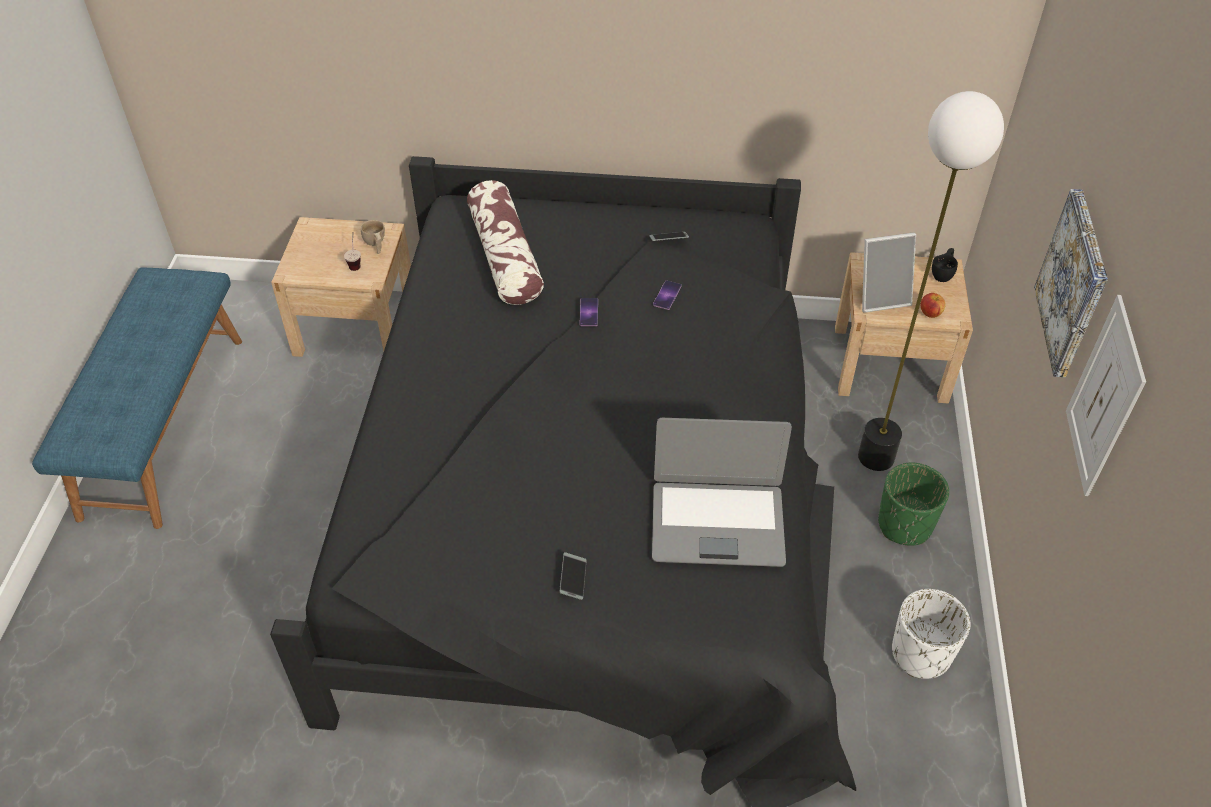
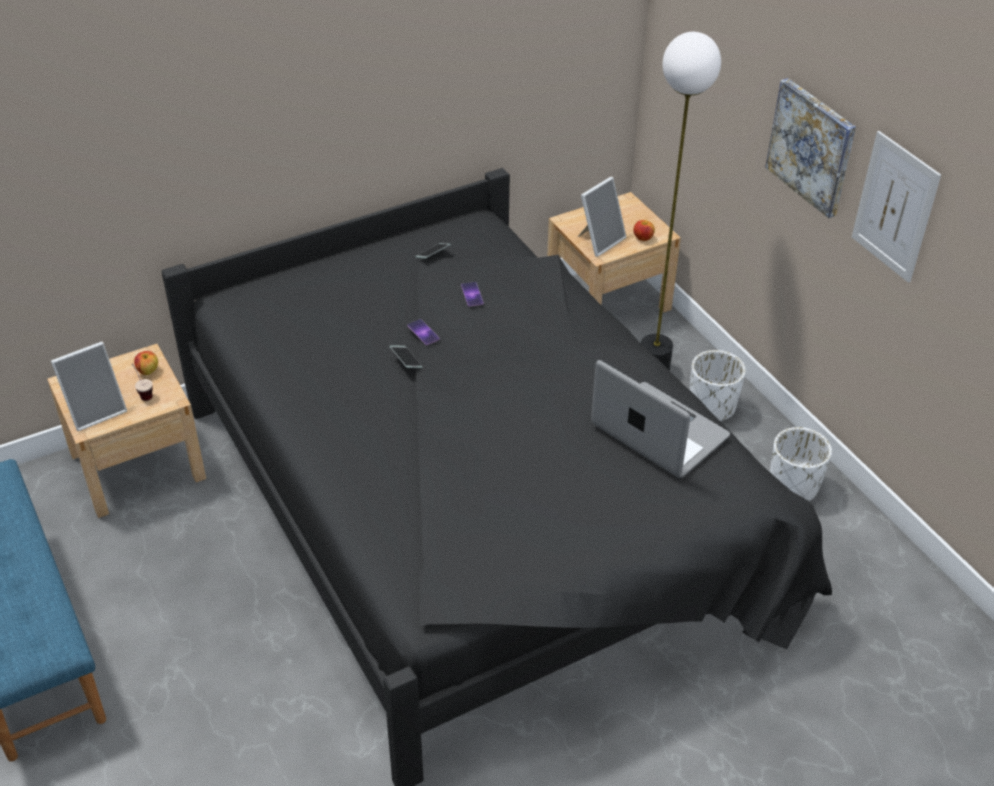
camera: 35 degrees left, 5 degrees down
(309, 261) = (96, 411): none -> picture frame
(375, 245) = (148, 371): beige cup -> apple
(505, 257) = (309, 321): pillow -> none
(573, 579) = (596, 520): phone -> phone (406, 360)
(717, 523) = (658, 433): laptop -> laptop turned 105 degrees counterclockwise
(905, 525) = (712, 407): green planter -> white planter
(943, 273) = (627, 206): black cup -> none

